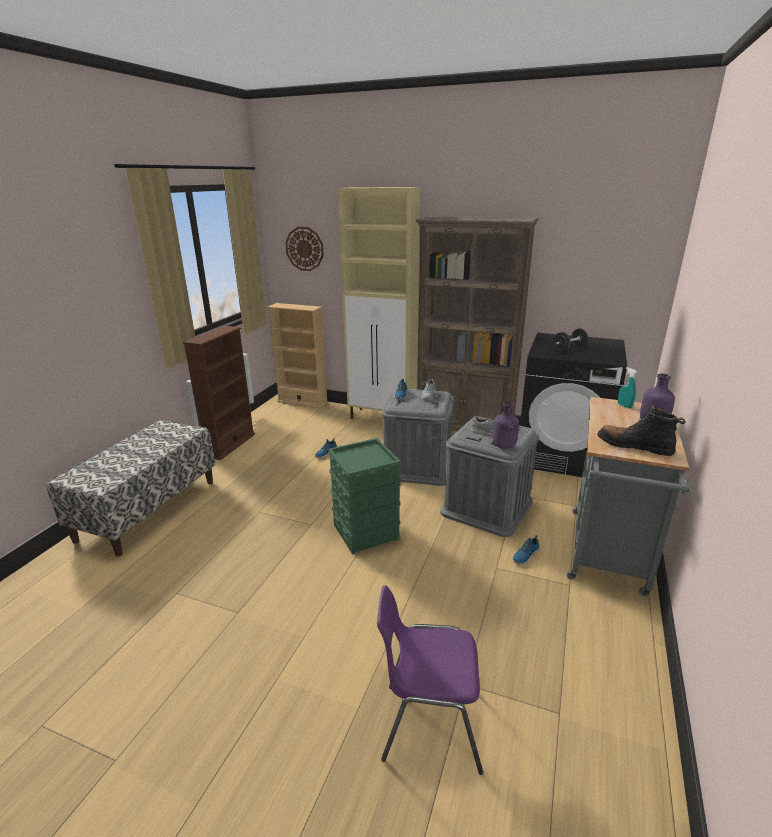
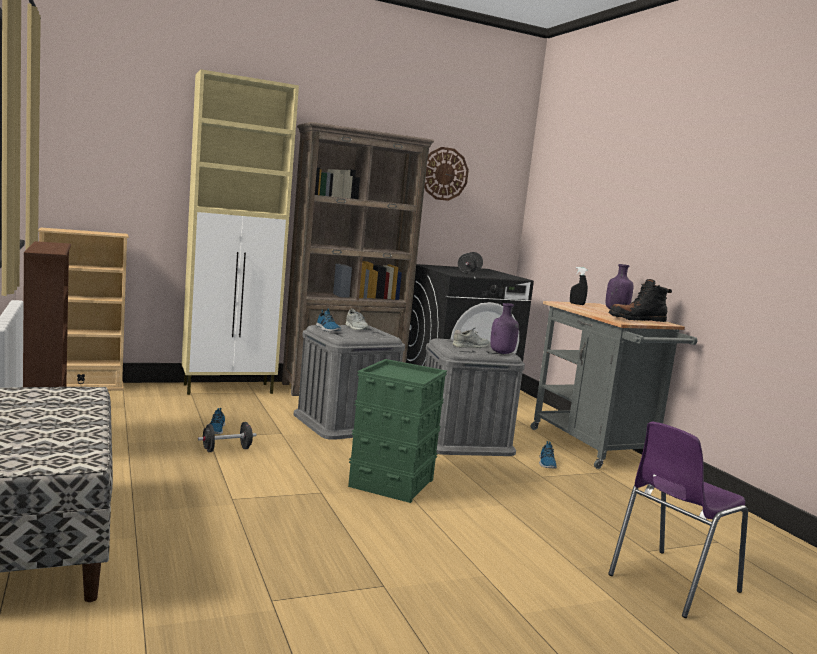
camera: 45 degrees left, 15 degrees down
(304, 249) = (104, 148): wall clock -> wall clock (444, 174)
(309, 471) = (226, 449): none -> black dumbbell
(624, 406) = (577, 304): turquoise spray bottle -> black spray bottle

